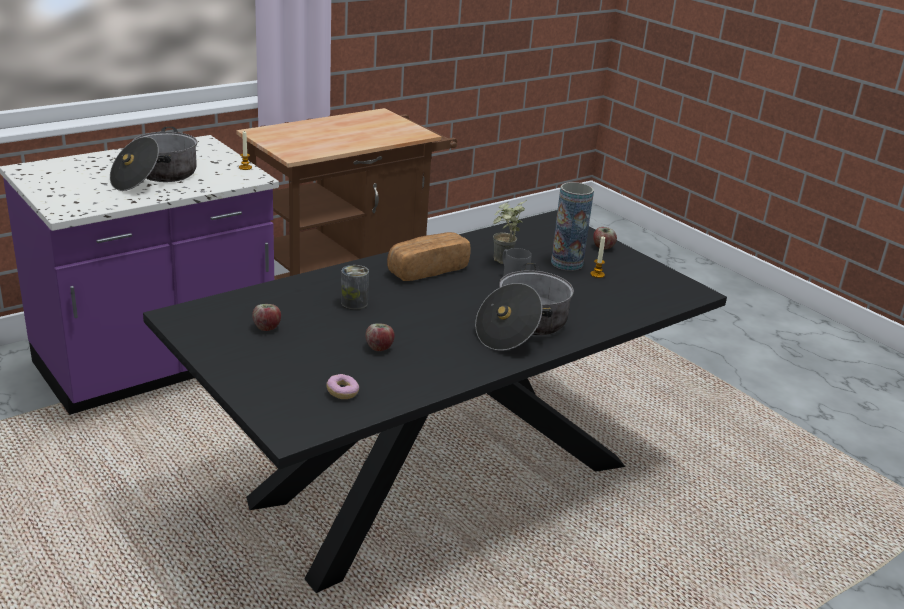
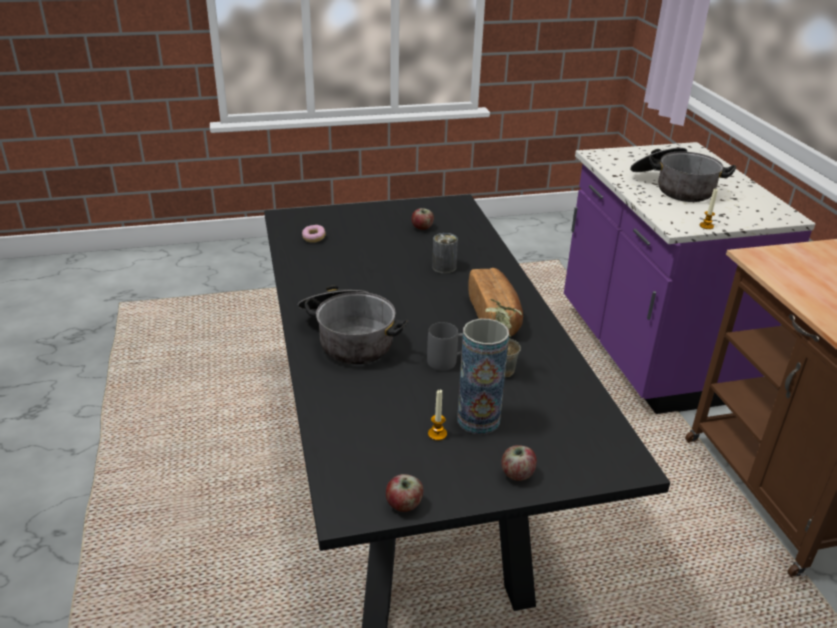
camera: 115 degrees right, 5 degrees up
(379, 348) = (363, 263): apple -> apple (404, 505)

